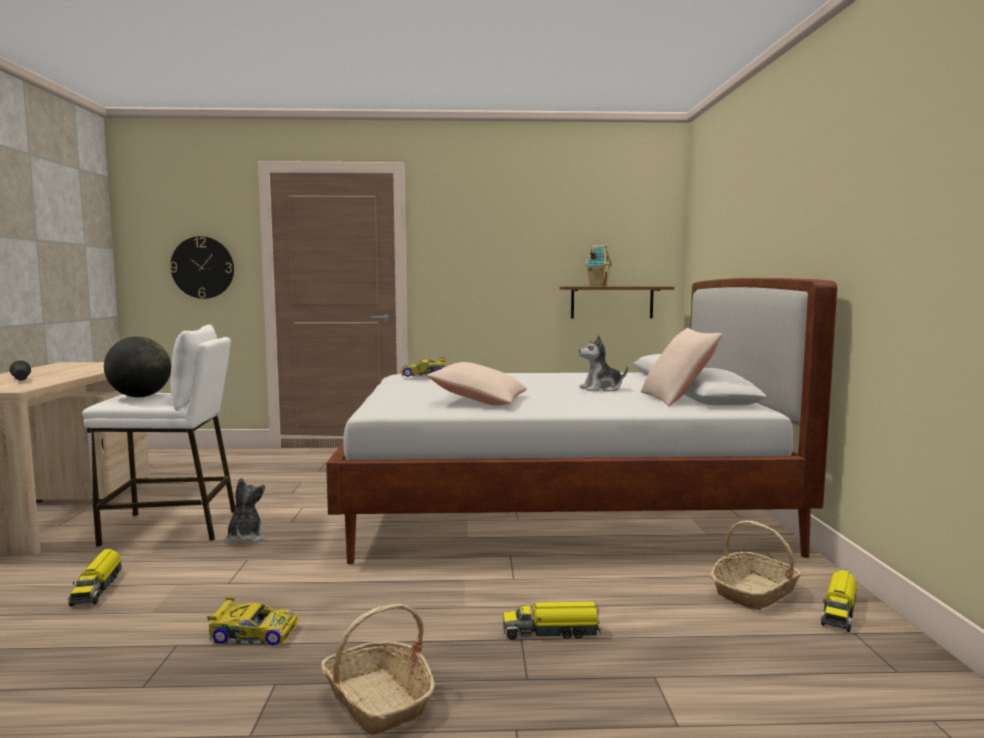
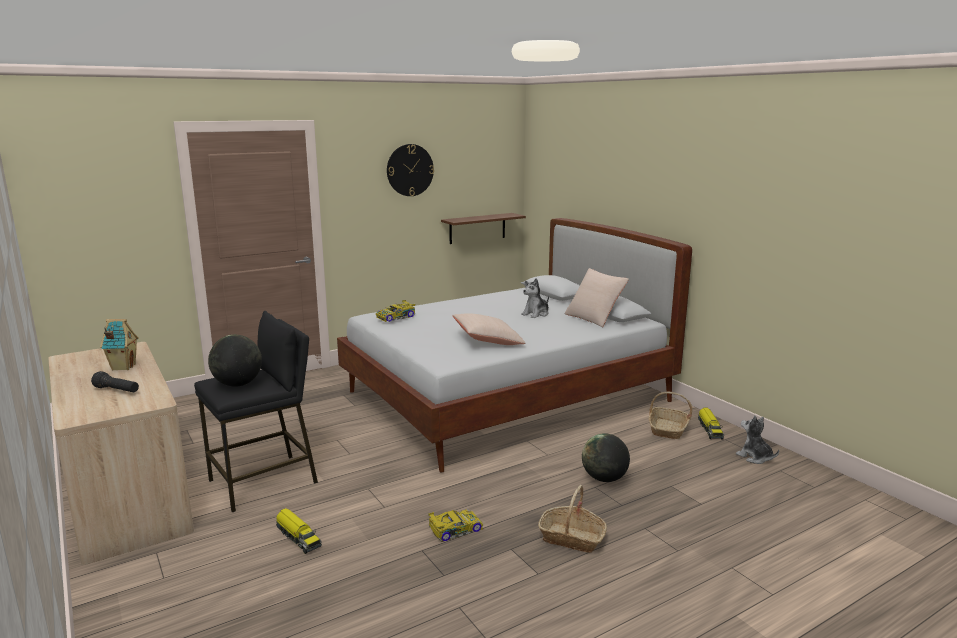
camera: 30 degrees left, 10 degrees up
(171, 528) = (264, 482): white stool -> black stool
(202, 267) = (123, 230): wall clock -> wall clock (410, 170)
(245, 538) = (338, 474): plush toy -> plush toy (755, 457)
(552, 632) = (604, 479): toy truck -> globe
(597, 286) = (471, 218): toy house -> toy house (123, 367)

